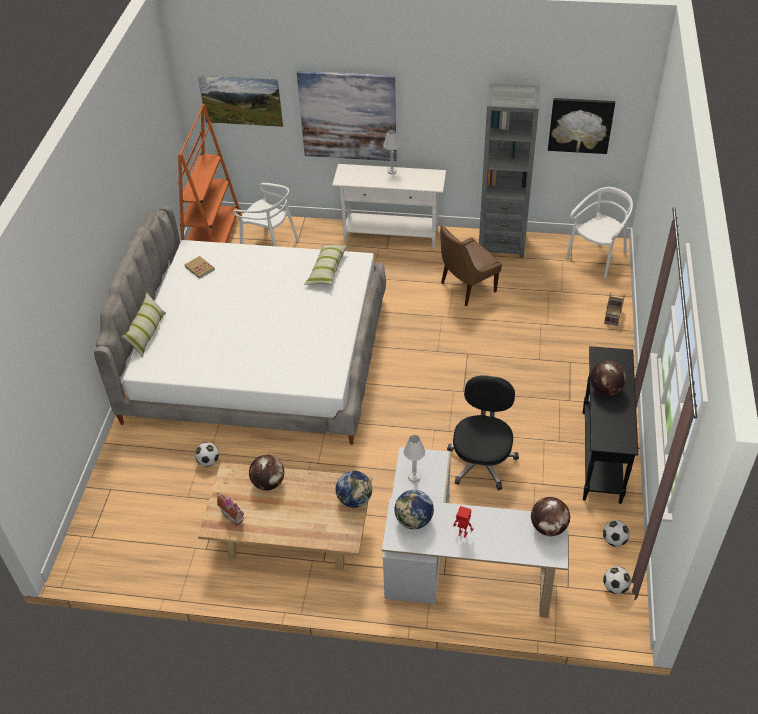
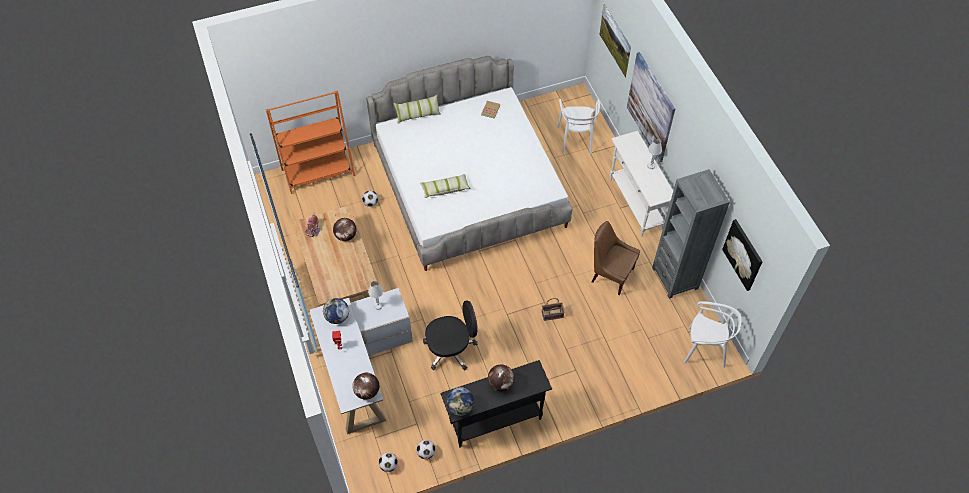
camera: 60 degrees right, 10 degrees up
(213, 240) = (559, 105): orange bookcase -> orange bookcase (318, 173)
(327, 270) = (533, 178): pillow -> pillow (445, 189)
(355, 499) = (356, 285): globe -> globe (460, 407)
(613, 317) = (642, 382): basket -> basket (552, 315)

